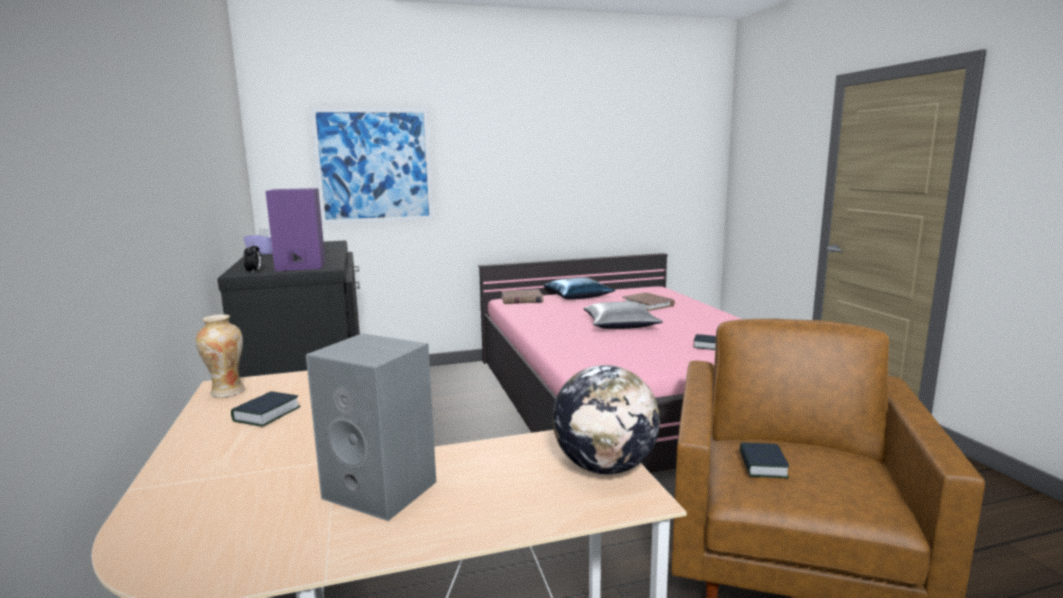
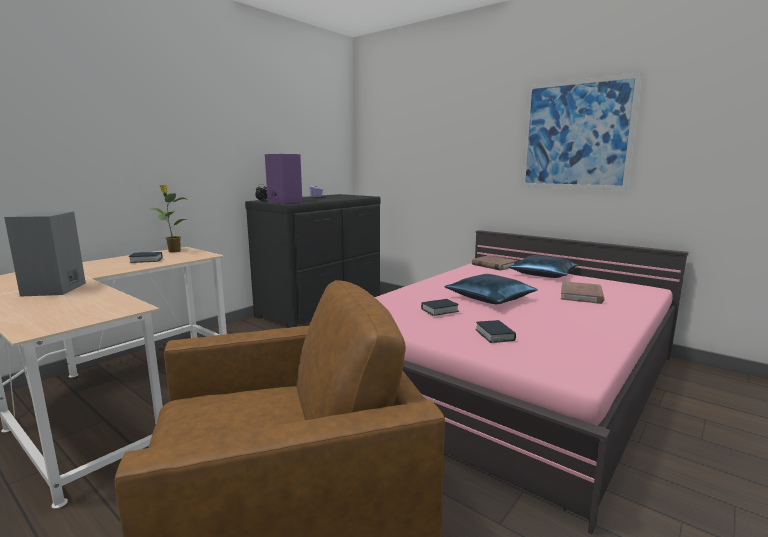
camera: 55 degrees right, 0 degrees up
(227, 391) = (173, 251): vase -> potted plant
(374, 166) = (416, 145): picture -> picture (575, 135)
(605, 467) = (81, 318): globe -> none
(620, 325) = (491, 298): grey pillow -> blue pillow
(762, 465) = (232, 403): book -> book (439, 310)

